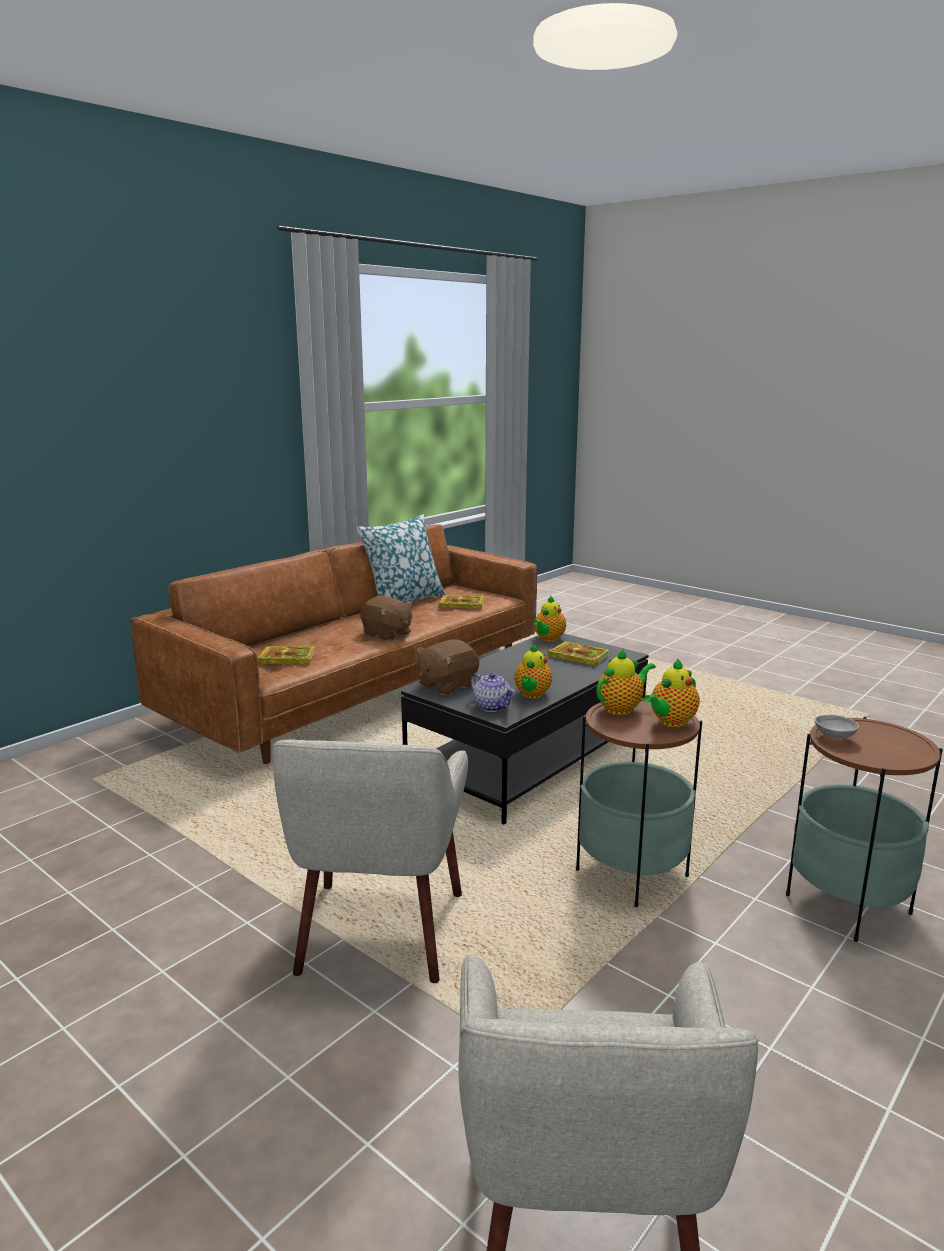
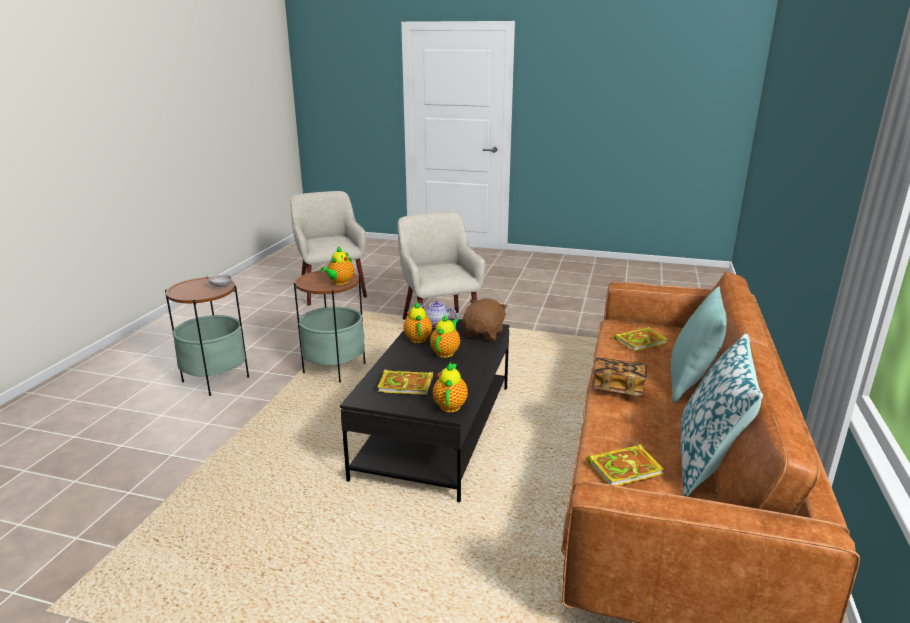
camera: 155 degrees right, 5 degrees up
(320, 629) = (691, 383): none -> turquoise pillow
(387, 634) = (617, 388): brown plush toy -> book
(671, 722) = (311, 279): teapot -> teapot (446, 352)

